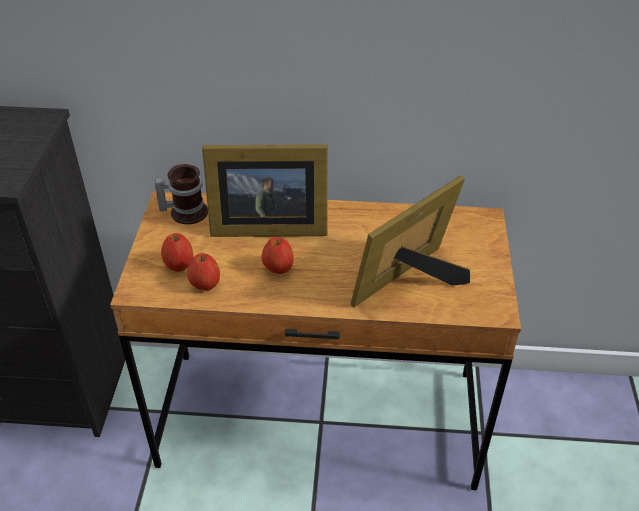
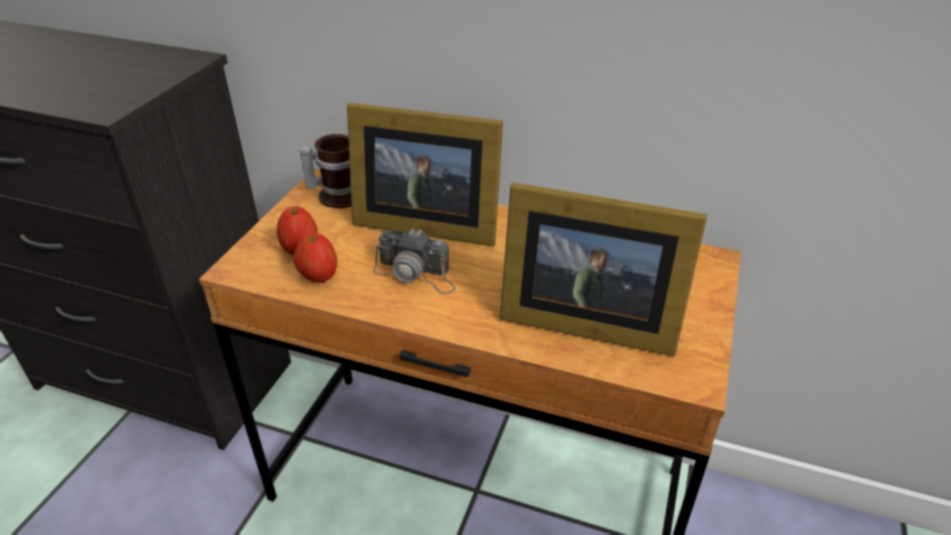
camera: 15 degrees right, 5 degrees down
(278, 269) = (416, 274): apple -> camera
(411, 282) = (583, 319): picture frame -> picture frame turned 135 degrees counterclockwise

